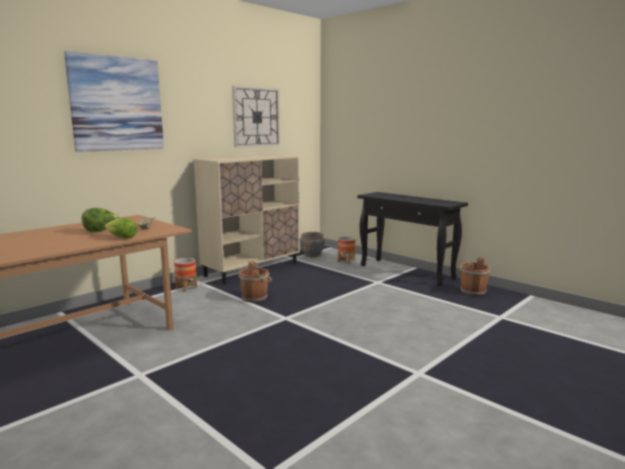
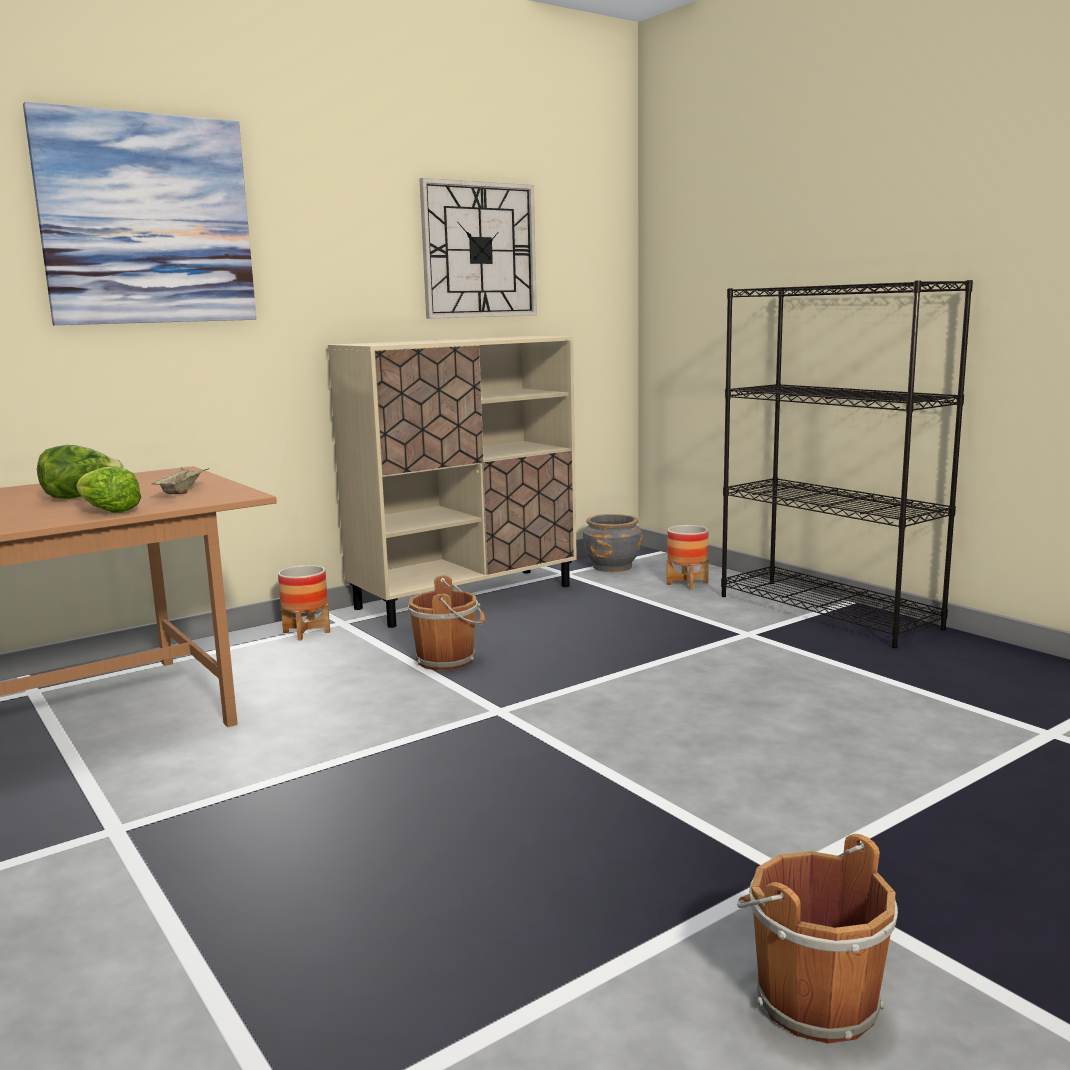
camera: 10 degrees right, 0 degrees up
(407, 272) = (828, 612): black console table -> black bookcase
(471, 291) = (983, 664): brown bucket -> brown bucket (811, 999)

